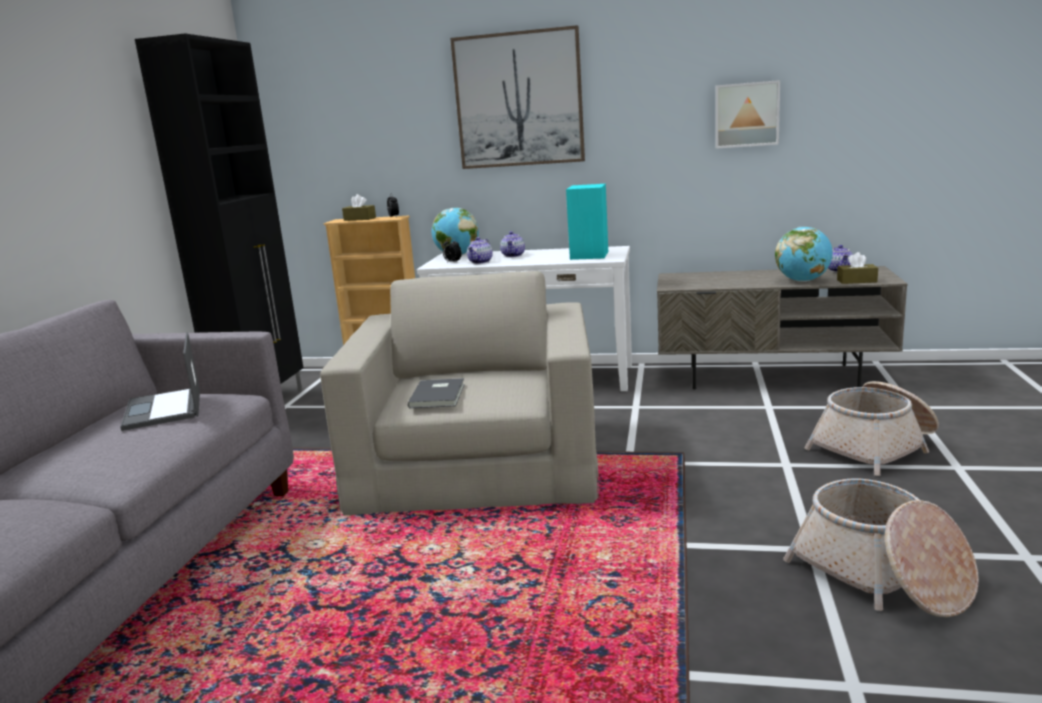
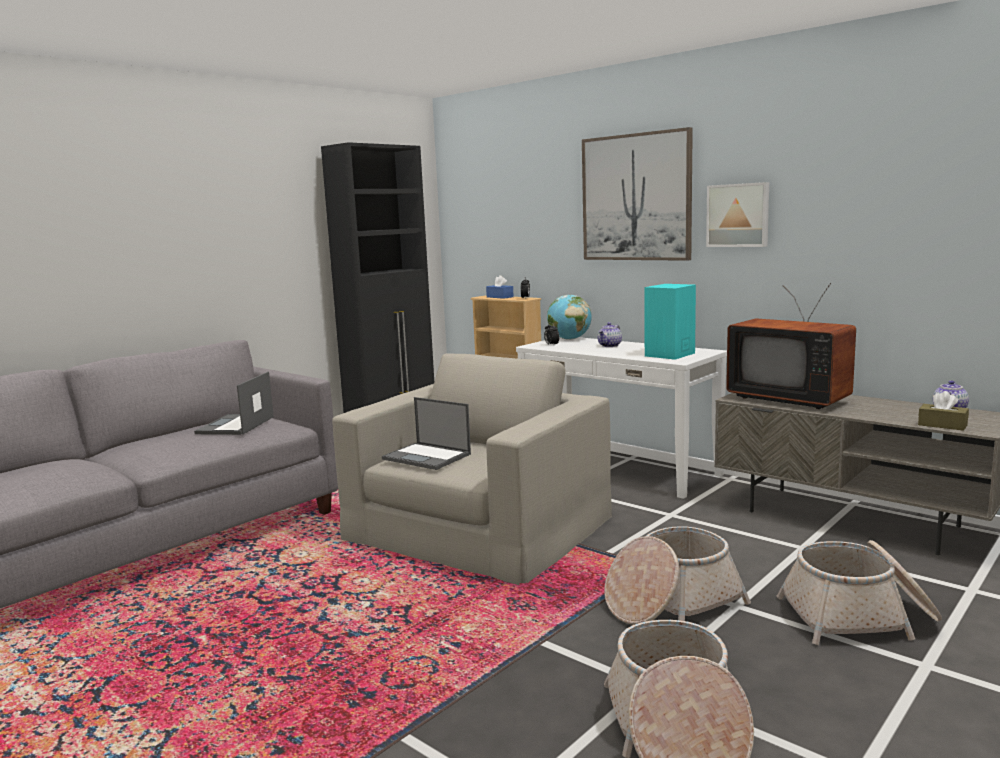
camera: 30 degrees right, 5 degrees down
(360, 219) = (500, 297): brown tissue box -> blue tissue box
(439, 395) = (427, 457): grey book -> laptop
(480, 262) = (572, 348): teapot -> none
(712, 280) = (790, 398): none -> television
(737, 477) = (671, 602): none -> basket
(746, 115) = (857, 222): picture -> picture (738, 215)
(802, 281) = (881, 415): globe -> none

